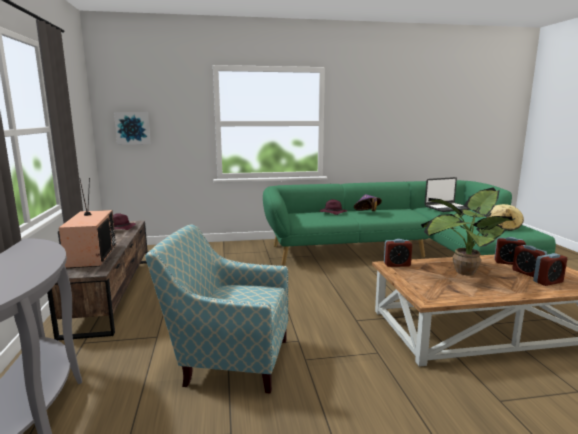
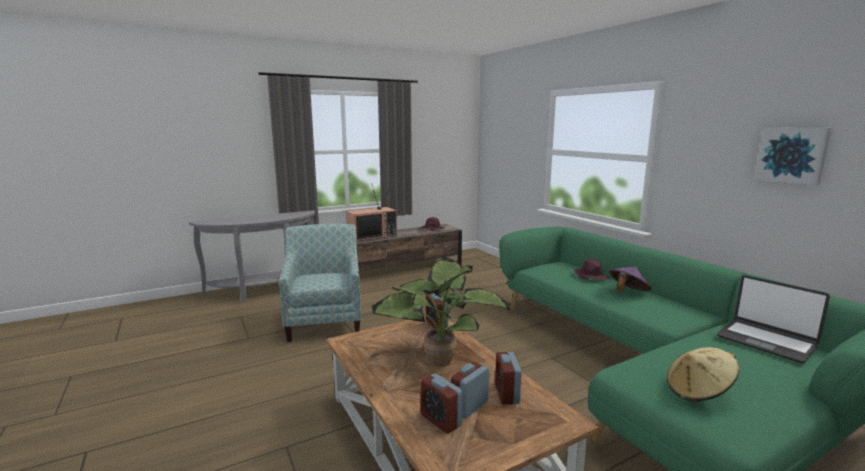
camera: 70 degrees right, 0 degrees up
(133, 128) = (496, 151): picture -> picture (792, 155)

